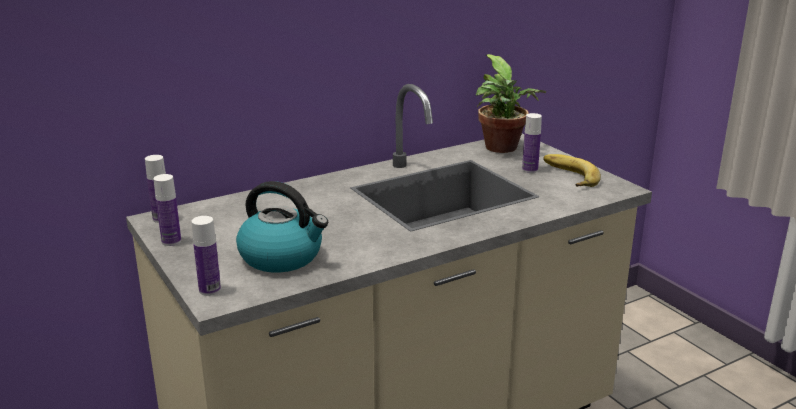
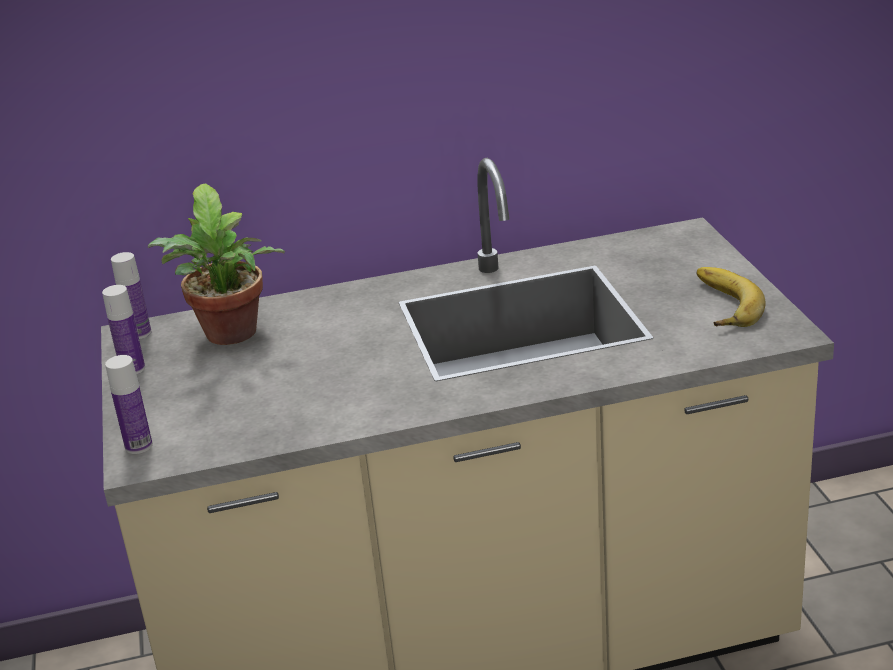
camera: 20 degrees right, 5 degrees up
(282, 257) = (249, 406): kettle -> none
(503, 149) = (657, 248): potted plant -> potted plant (231, 336)
(530, 170) = (671, 289): bottle -> none

